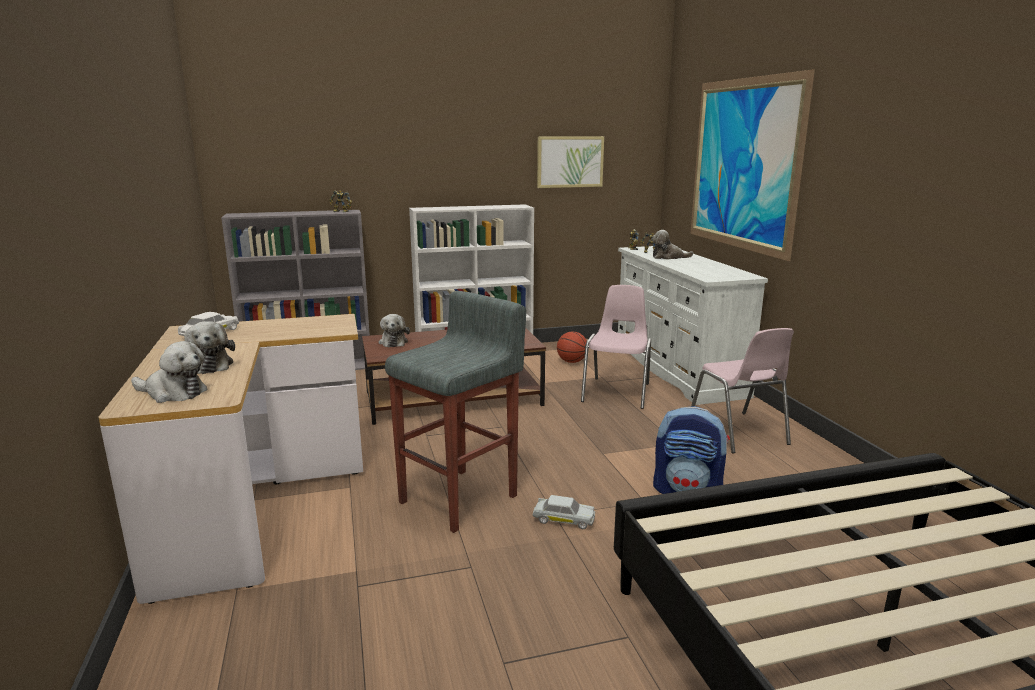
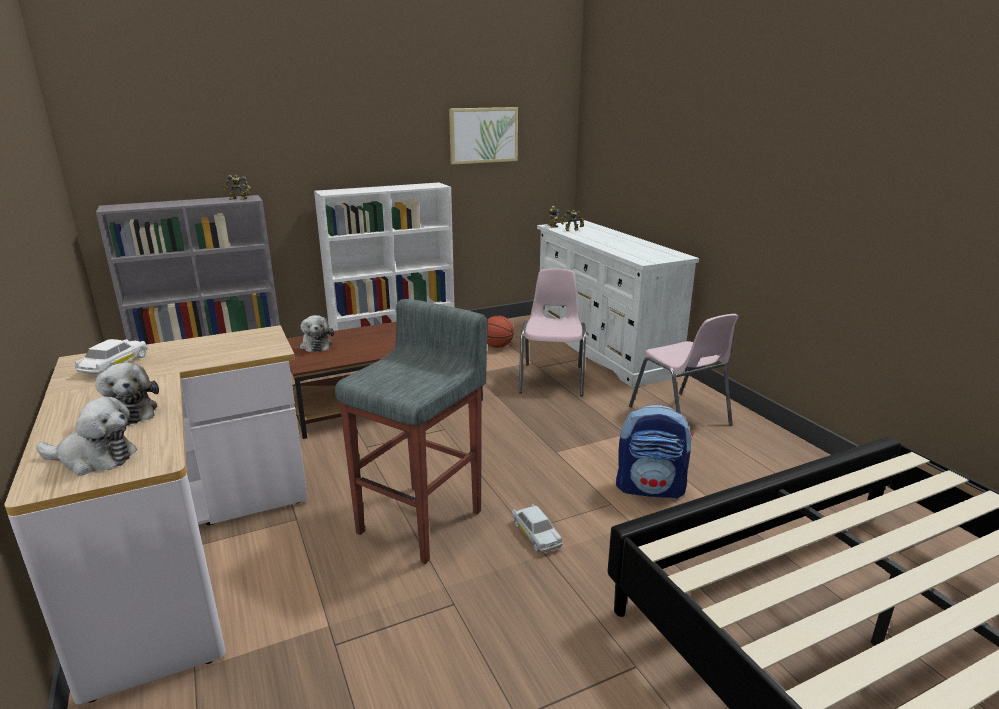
camera: 10 degrees left, 5 degrees up
(563, 519) = (536, 534): white toy car -> white toy car turned 60 degrees clockwise
(668, 257) = (592, 236): plush toy -> none
(743, 164) = (669, 140): picture -> none

